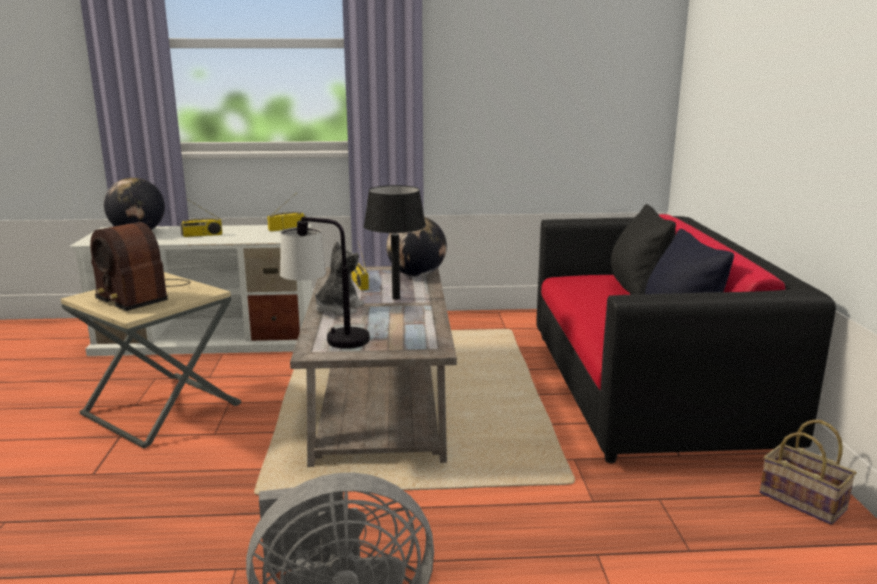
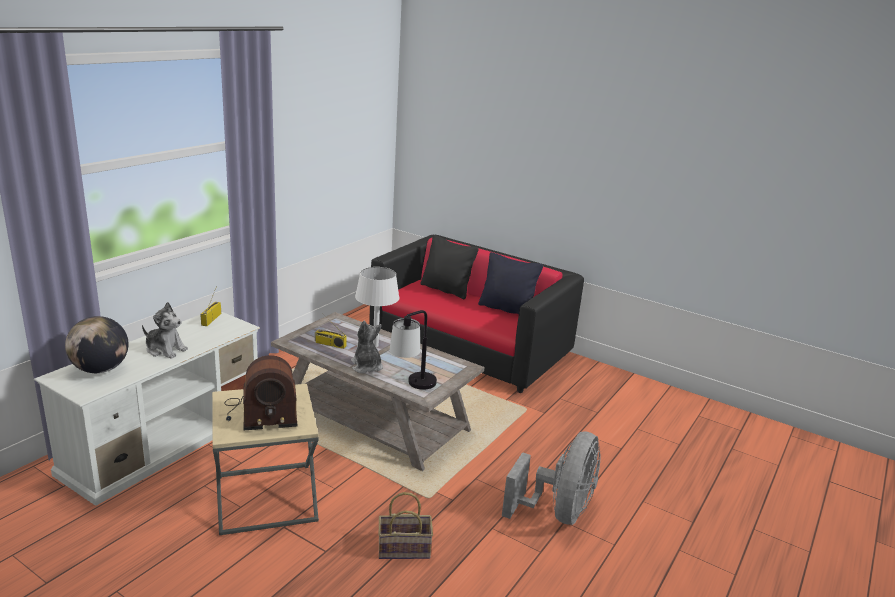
camera: 55 degrees left, 5 degrees up
(202, 235) = (165, 350): radio -> plush toy
(396, 298) = (375, 345): black table lamp -> white table lamp
(416, 275) = (343, 324): globe -> none
(805, 501) = (594, 372): basket -> basket (405, 548)

